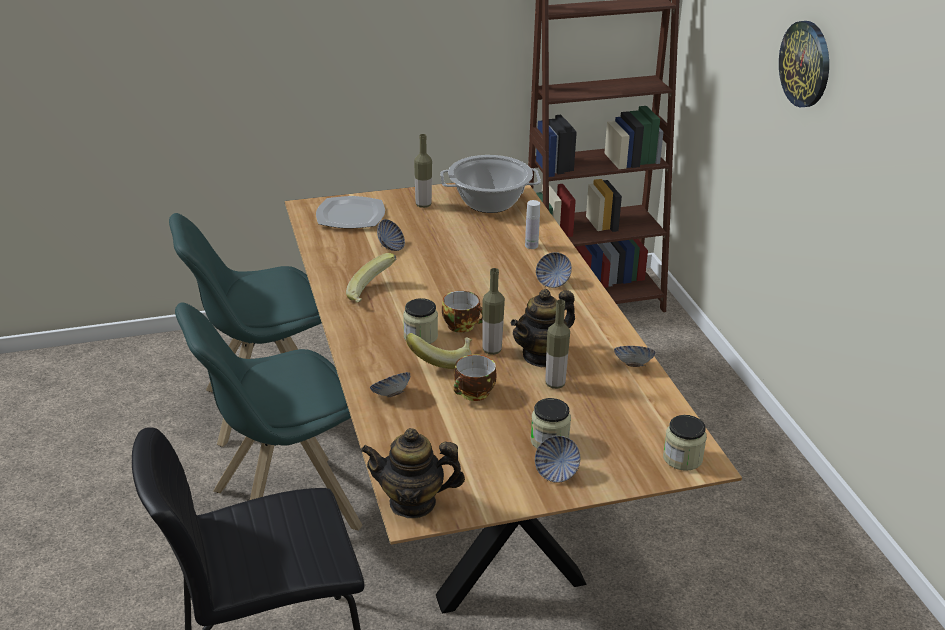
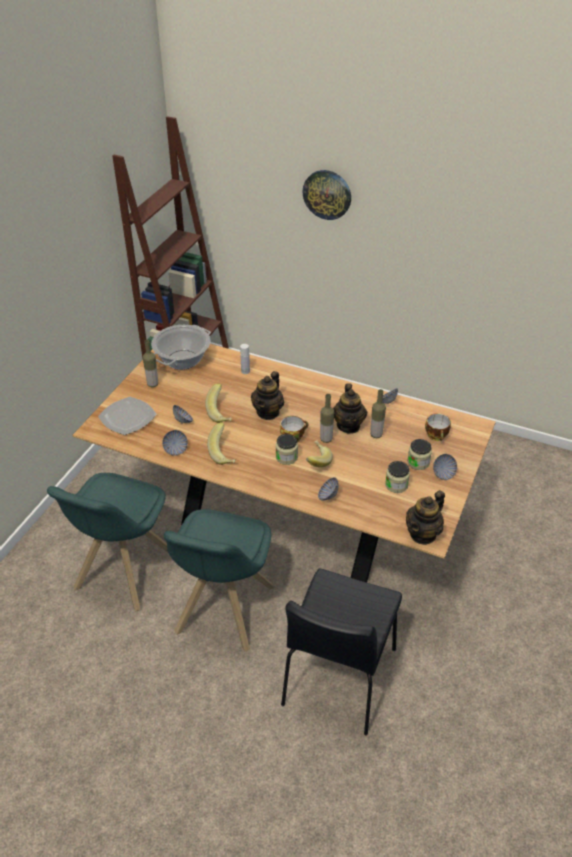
camera: 50 degrees left, 10 degrees up
(437, 263) = (221, 412): none -> banana
(474, 394) = (357, 466): cup -> cup (437, 436)
(482, 290) = (268, 412): none -> teapot
(553, 282) = (288, 384): bowl -> bowl (175, 449)
(682, 458) = (468, 430): jar -> jar (396, 485)

